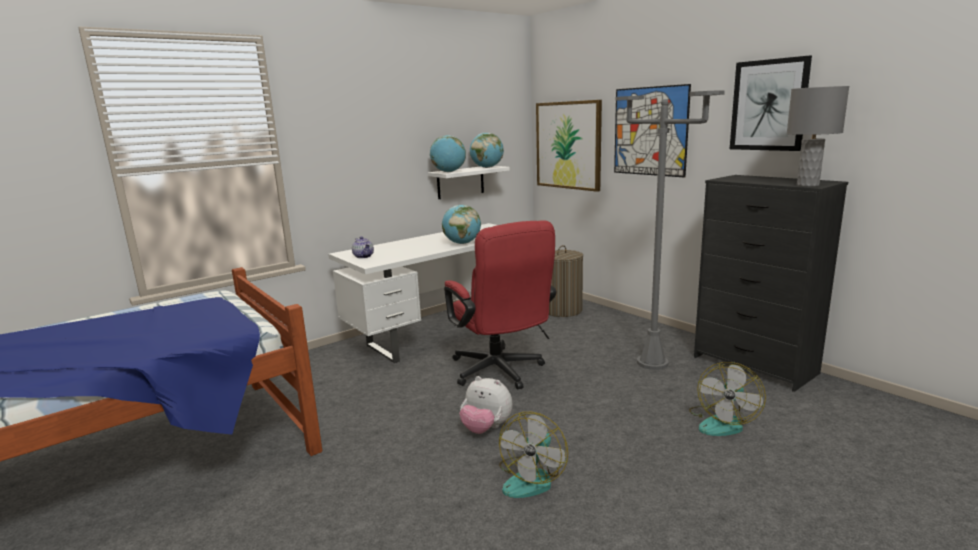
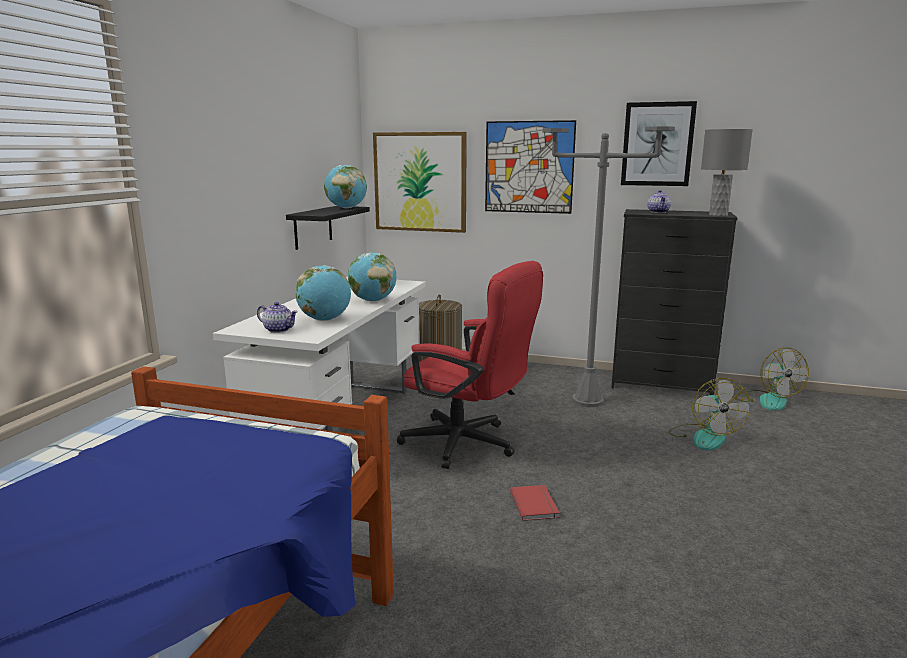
camera: 35 degrees left, 0 degrees up
(449, 172) = (317, 213): globe -> globe (325, 320)
(460, 182) = (313, 227): white shelf -> black shelf
(486, 428) = (535, 504): plush toy -> red book
(532, 478) = (641, 535): fan -> fan (766, 400)
(753, 179) = (658, 212): none -> teapot

